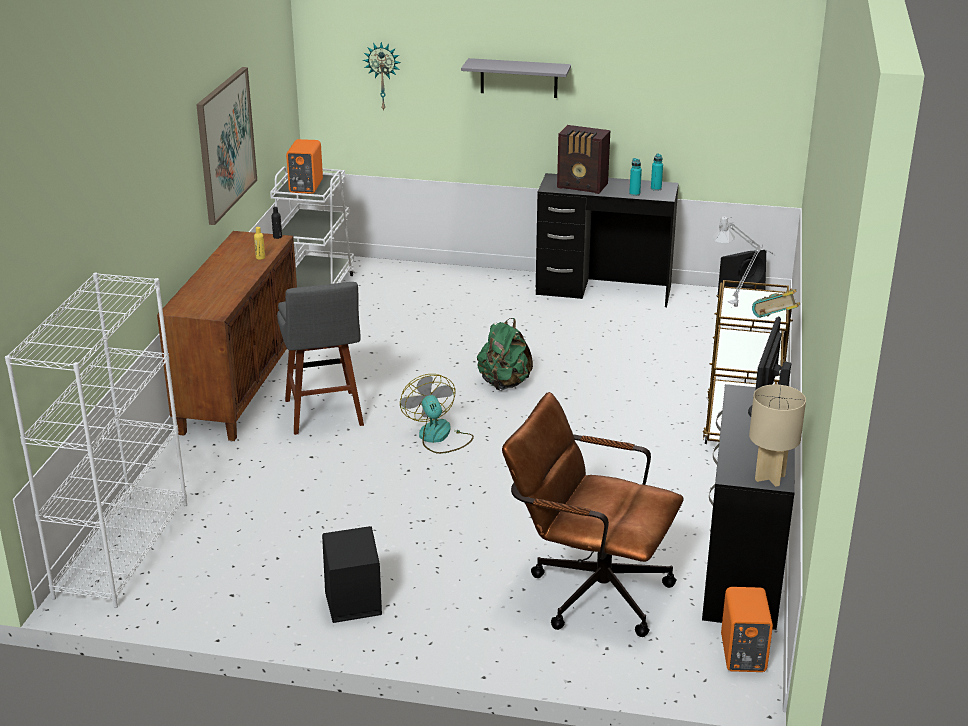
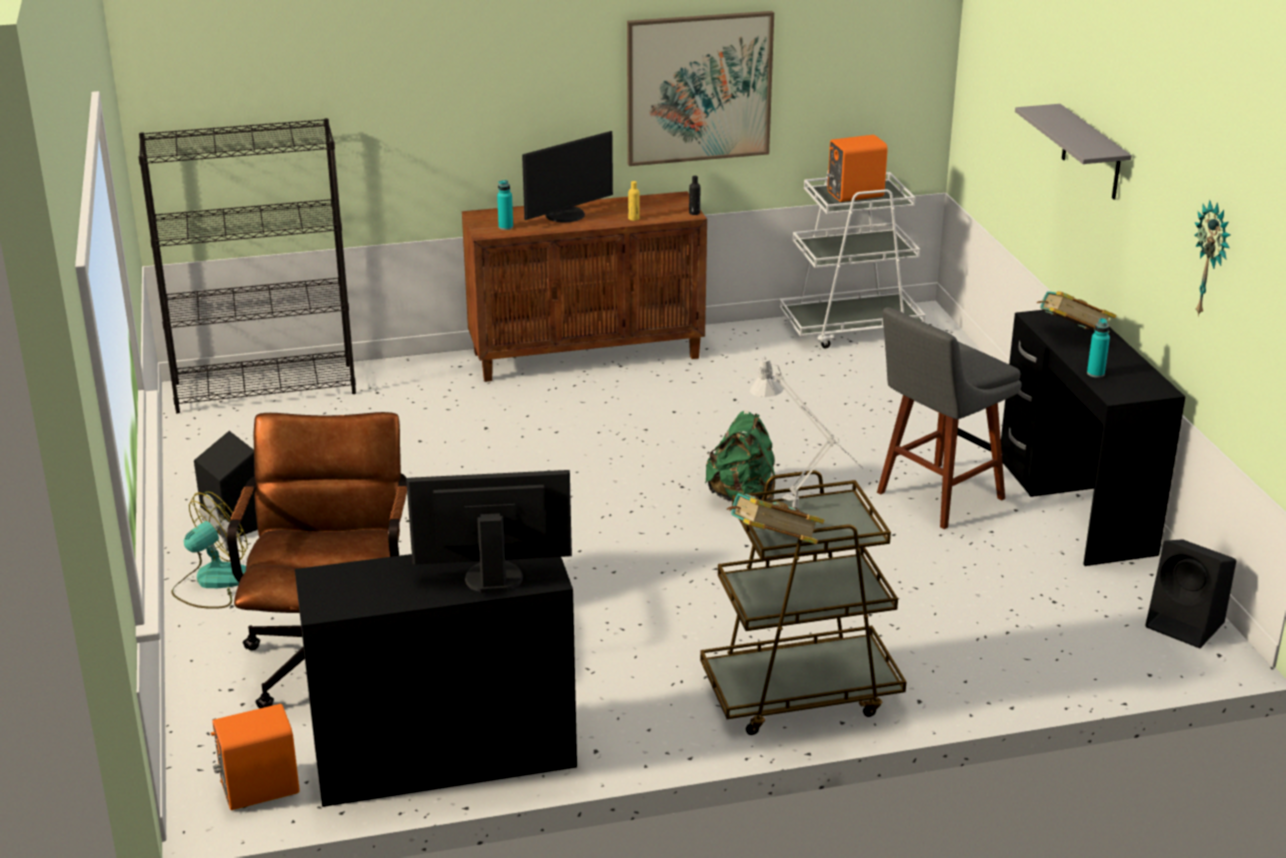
camera: 65 degrees right, 0 degrees up
(122, 548) = (266, 387): white bookcase -> black bookcase
(222, 278) = (566, 215): none -> monitor
(324, 415) = (574, 411): grey stool -> grey stool (935, 497)
(383, 76) = (1004, 96): wall clock -> wall clock (1212, 260)
(438, 437) = (582, 486): fan -> fan (212, 583)
(583, 186) = (1072, 336): radio -> book
(656, 188) = (1136, 384): turquoise bottle -> turquoise bottle (505, 227)
(769, 478) = (326, 602): beige table lamp -> none

